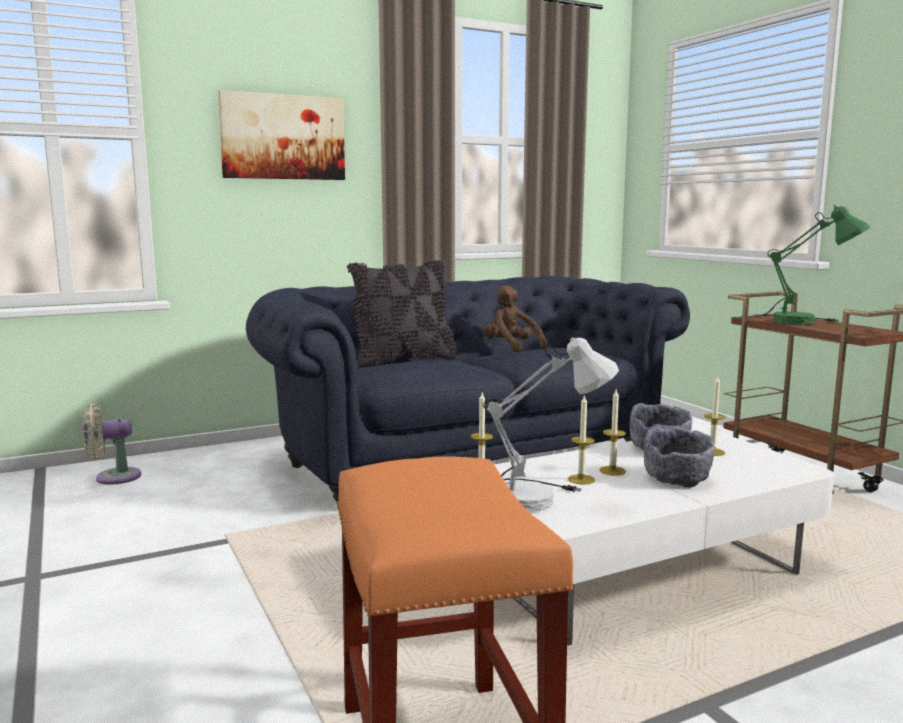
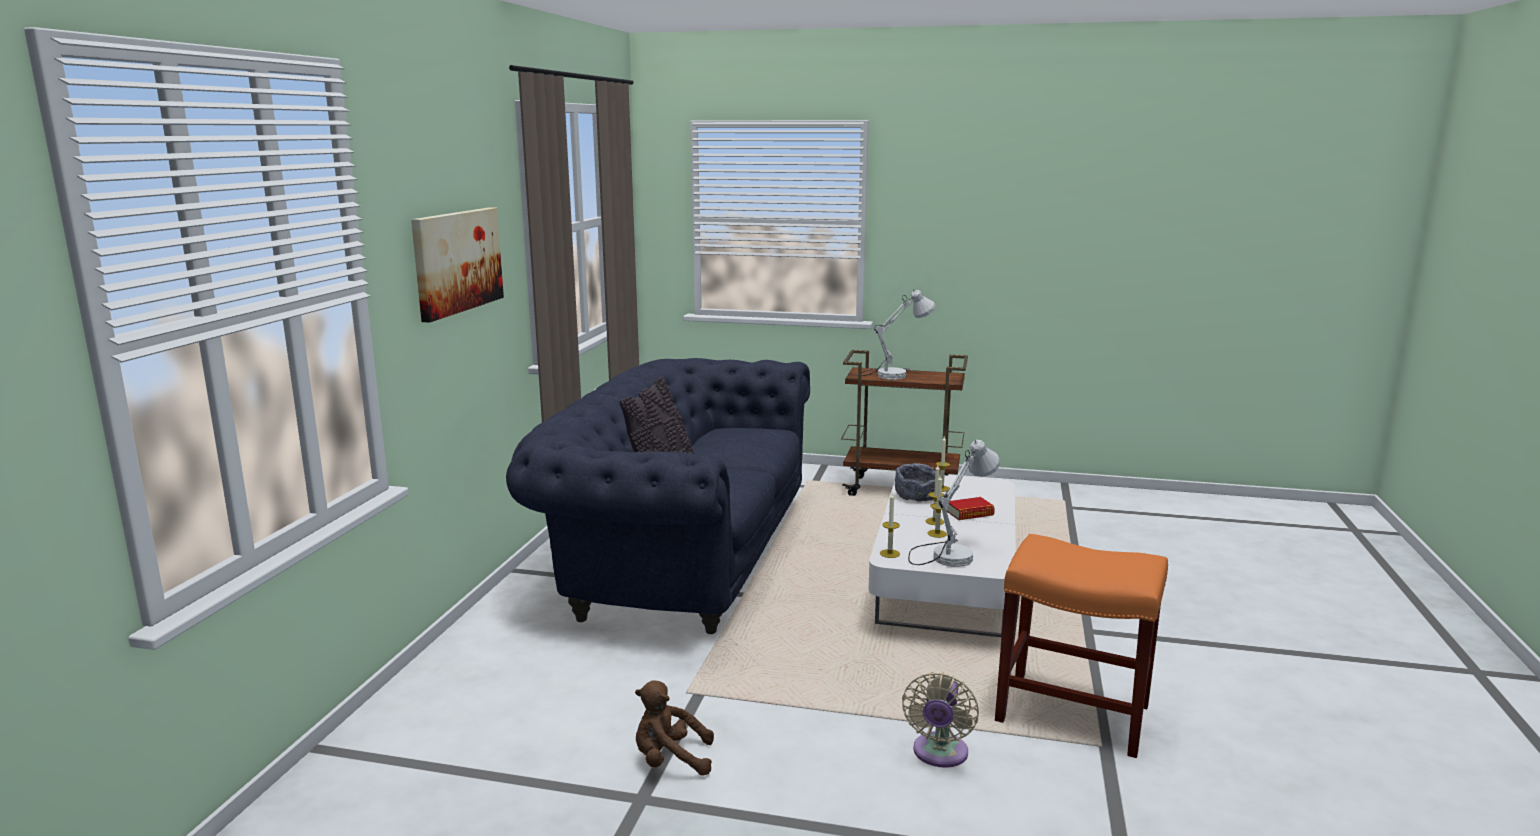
camera: 50 degrees left, 5 degrees up
(113, 477) = (437, 712): beige fan -> beige fan (939, 754)
(511, 348) = (705, 442): brown plush toy -> brown plush toy (670, 760)
(677, 478) = (969, 513): grey bowl -> book
(802, 321) = (893, 374): green table lamp -> white table lamp

